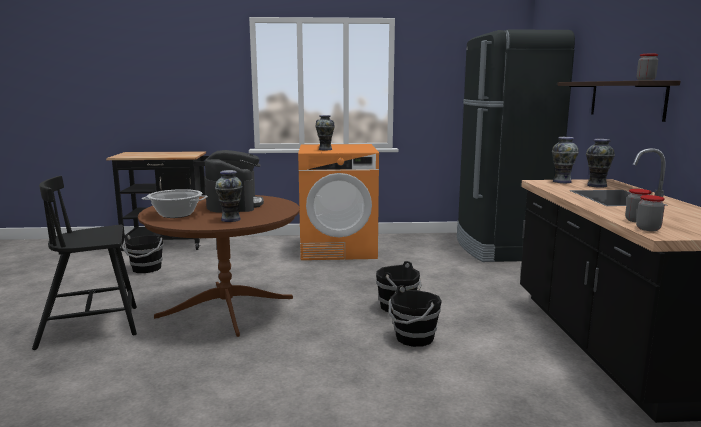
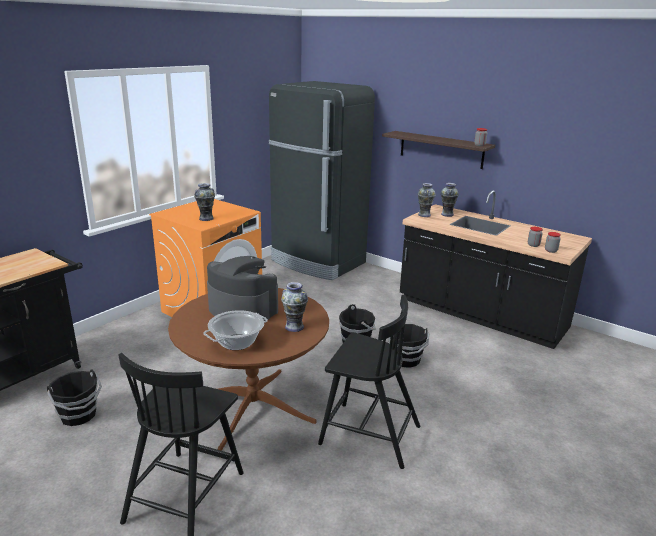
camera: 50 degrees left, 10 degrees up
(252, 364) = (368, 434): none -> black chair

